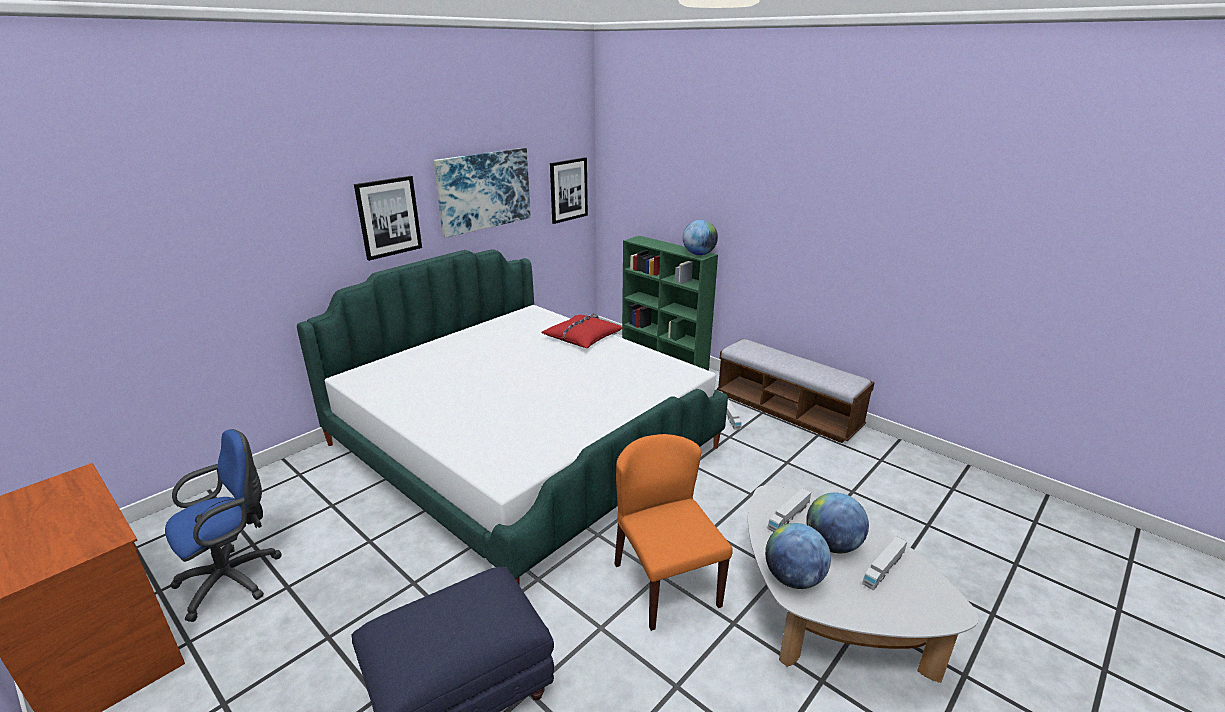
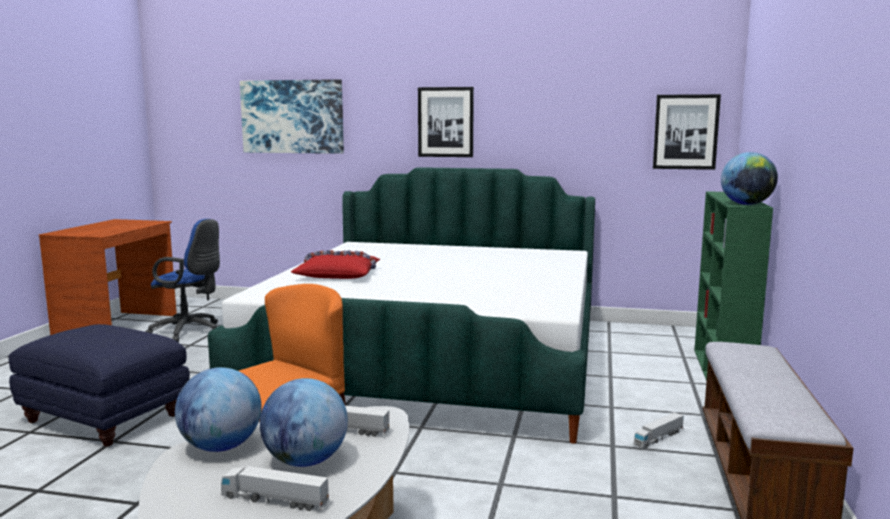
camera: 60 degrees right, 15 degrees down
(484, 190) = (556, 113): picture -> picture (292, 116)
(582, 337) = (550, 271): red pillow -> red pillow (339, 275)

